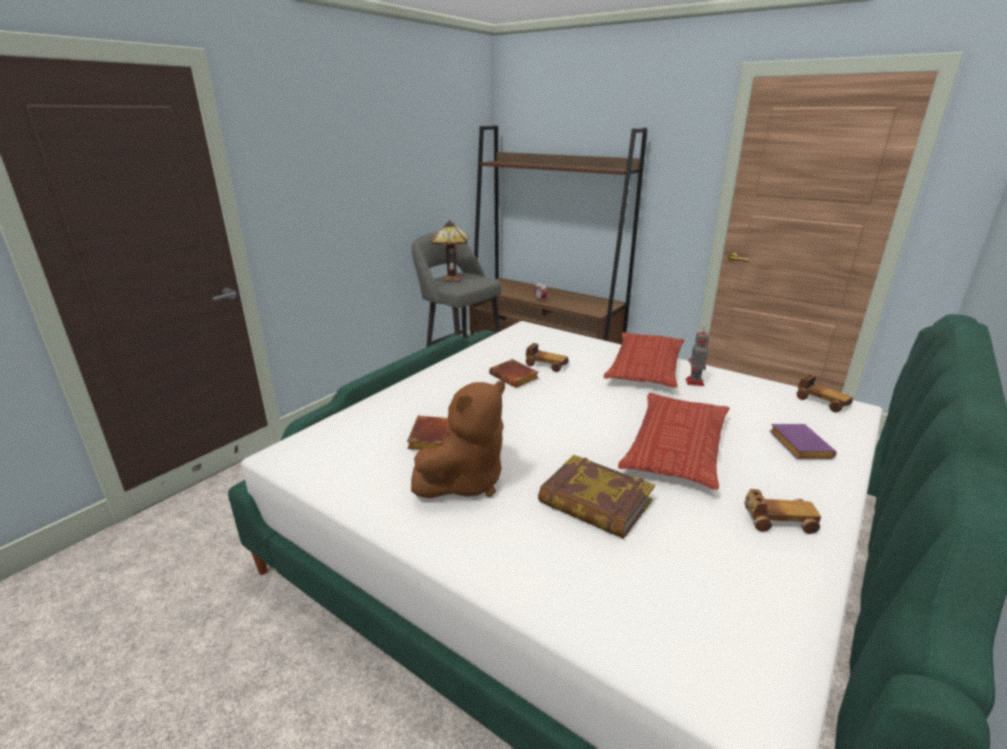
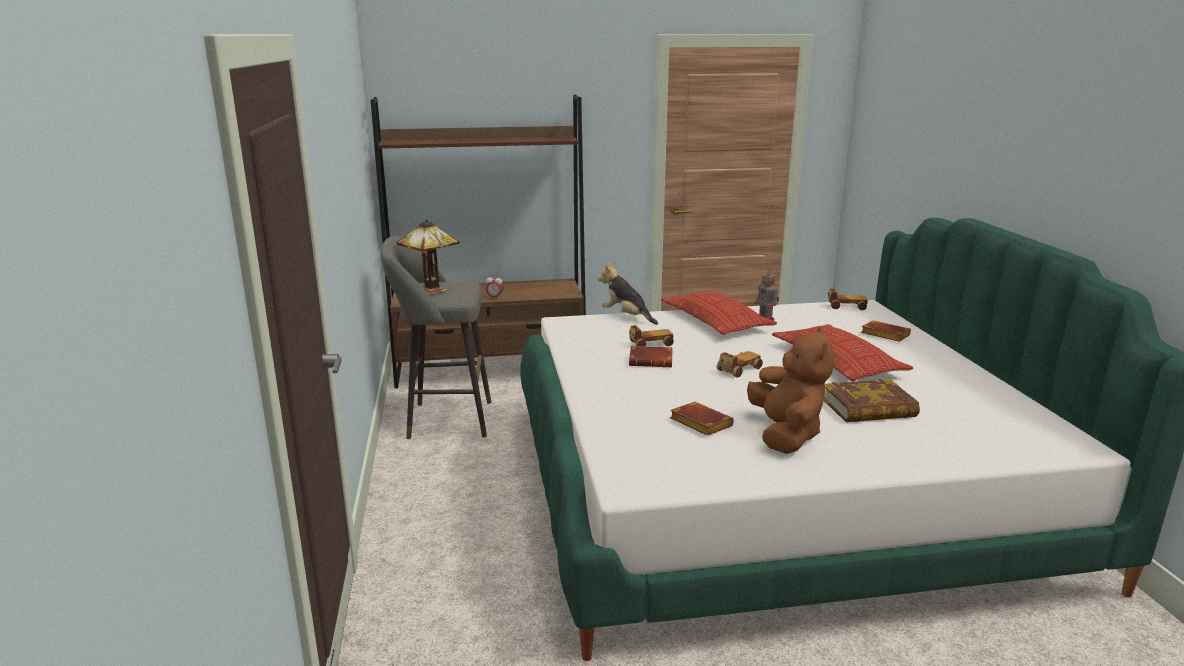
camera: 45 degrees left, 5 degrees down
(579, 339) = (626, 317): none -> plush toy
(777, 521) = (947, 375): toy car -> toy car (738, 370)
(797, 445) = (883, 335): purple book -> brown book

